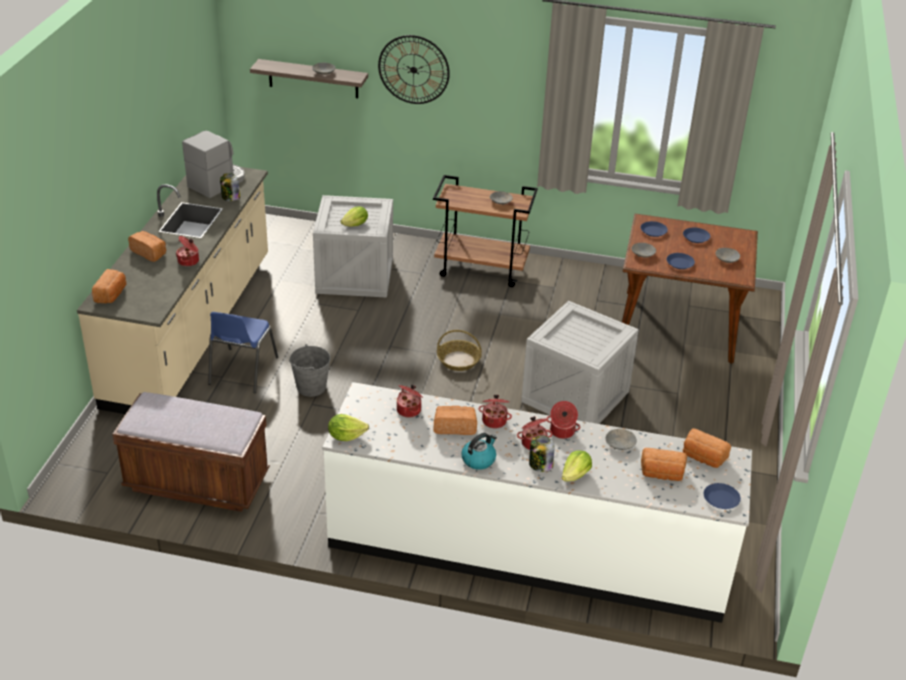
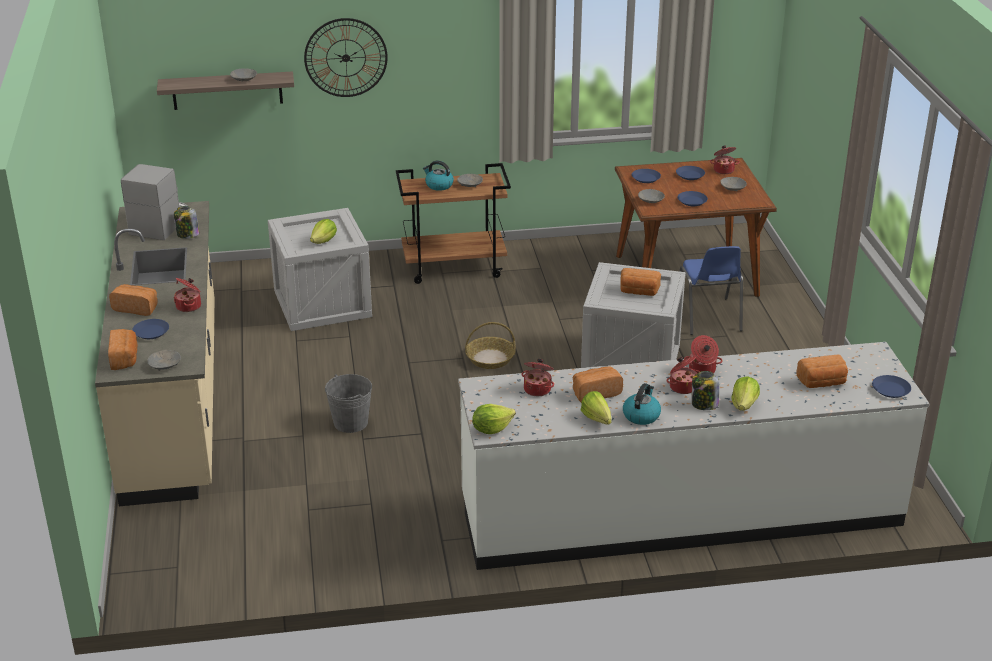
camera: 20 degrees left, 5 degrees down
(146, 276) = (151, 332): none -> blue plate
(197, 482) = (288, 548): brown bench -> none
(242, 371) = (262, 426): blue chair -> blue chair (708, 317)
(438, 454) = (598, 421): none -> lettuce
(474, 196) = (438, 185): none -> kettle
(494, 420) = (630, 377): cooking pot -> cooking pot (723, 170)
(620, 444) = (764, 367): grey bowl -> grey bowl (164, 365)
(703, 458) = (848, 359): bread -> bread (639, 291)

